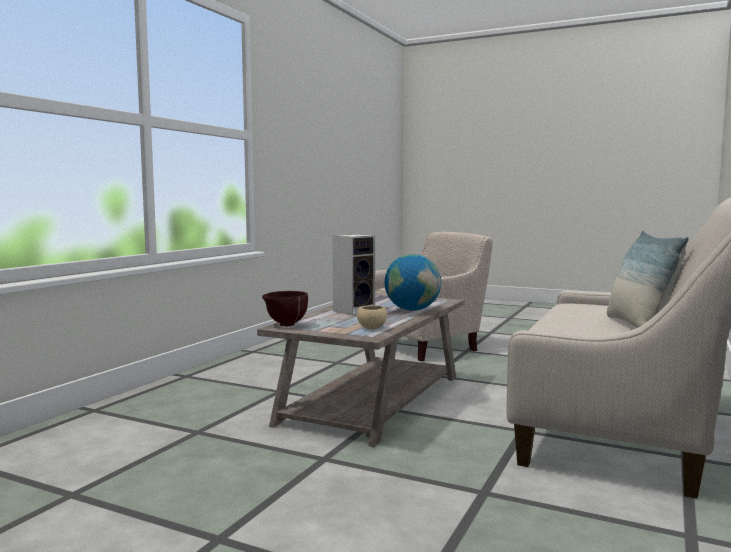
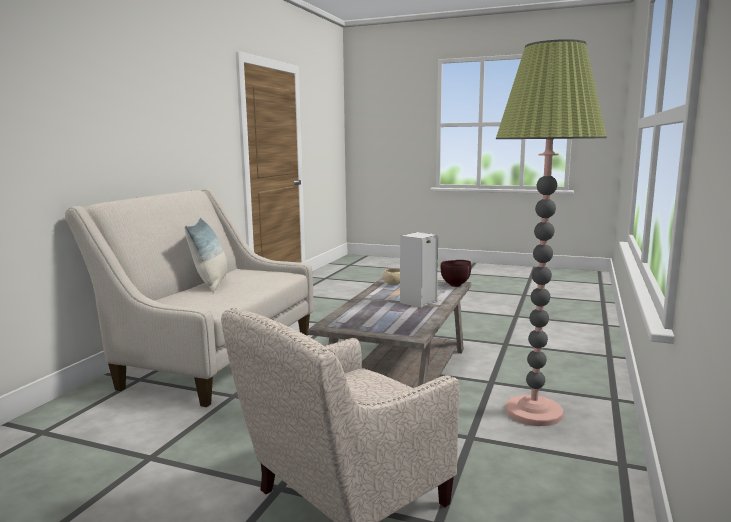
camera: 175 degrees right, 5 degrees up
(270, 371) = (533, 412): none -> floor lamp
(412, 310) = (366, 306): globe -> none

